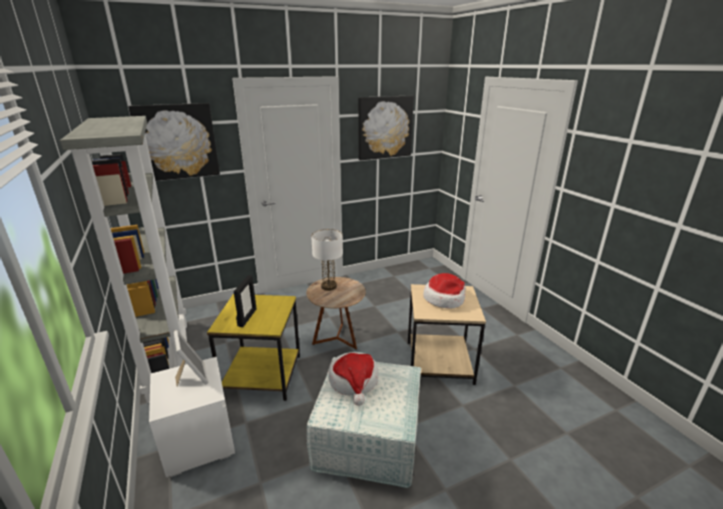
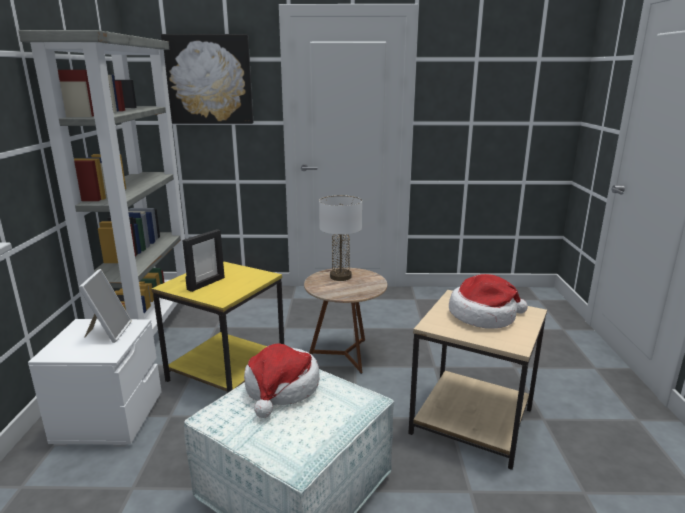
camera: 25 degrees right, 5 degrees down
(384, 127) = (484, 79): picture -> none

